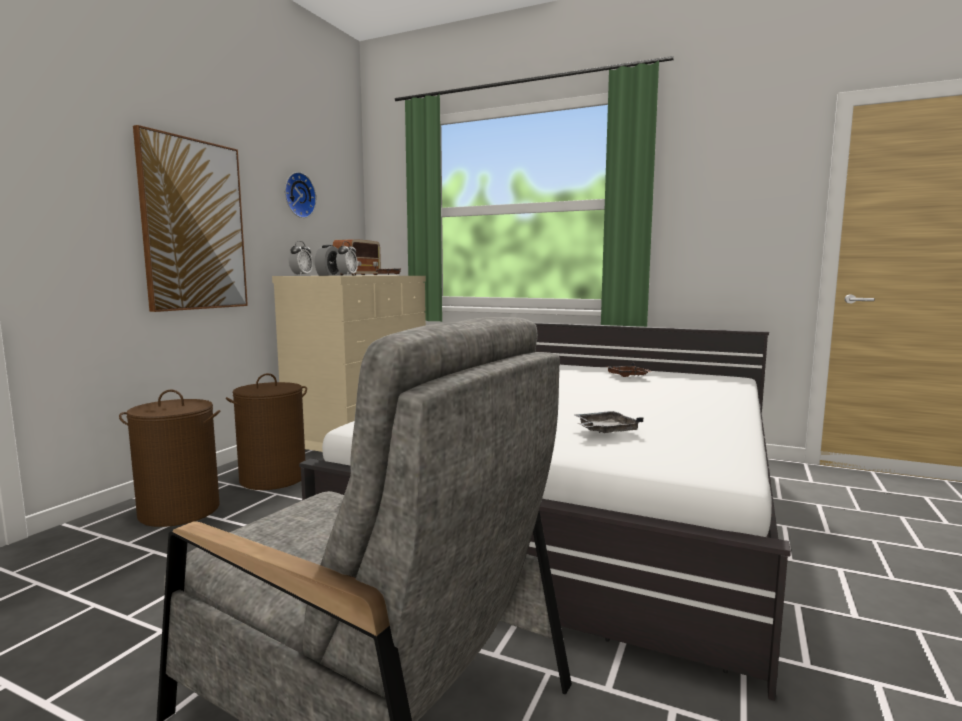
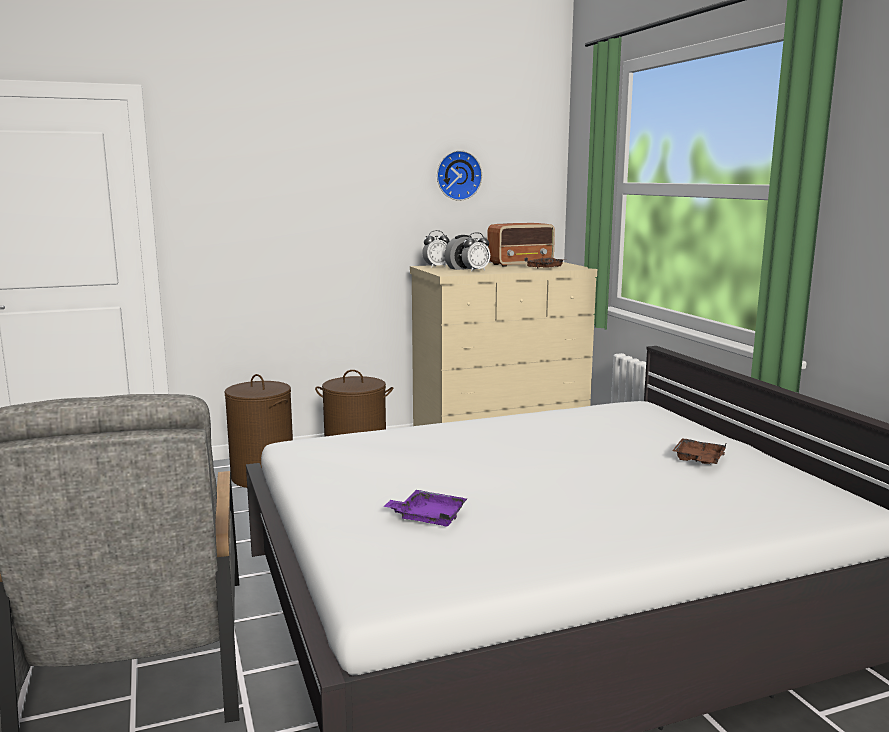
camera: 45 degrees right, 5 degrees up
(194, 225) = (326, 221): picture -> none
(605, 431) = (428, 517): grey tray -> purple tray

